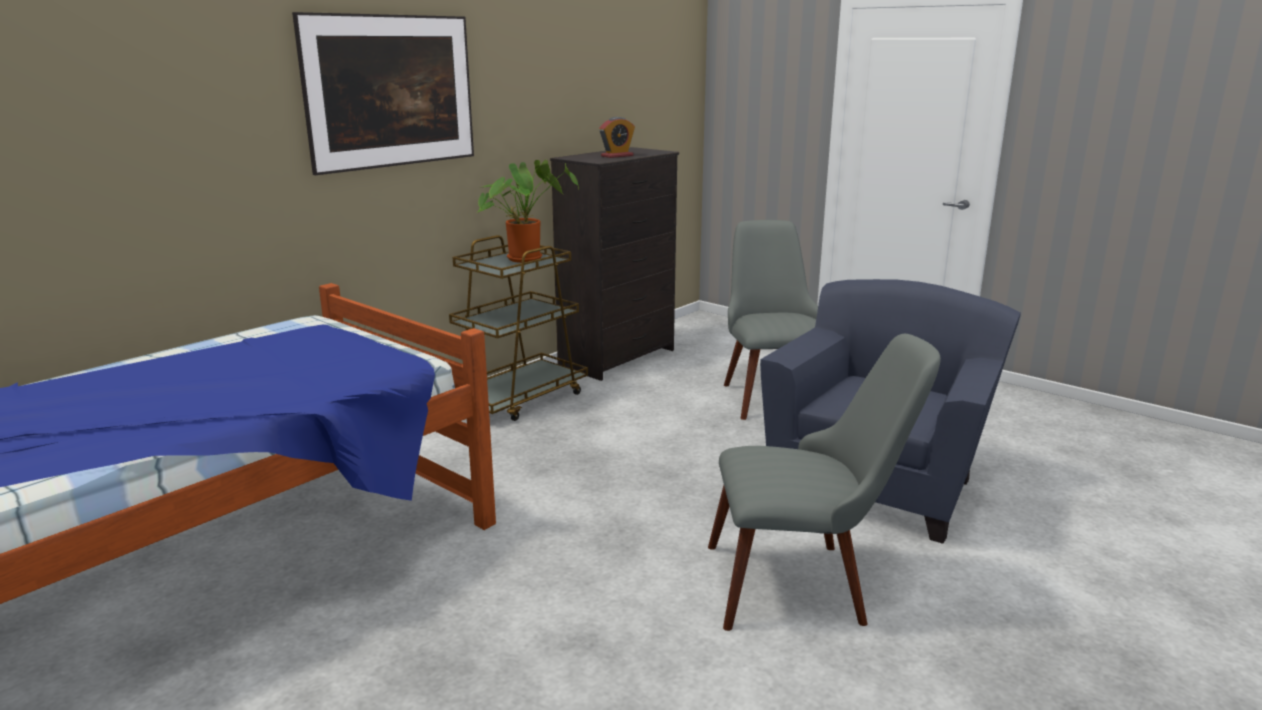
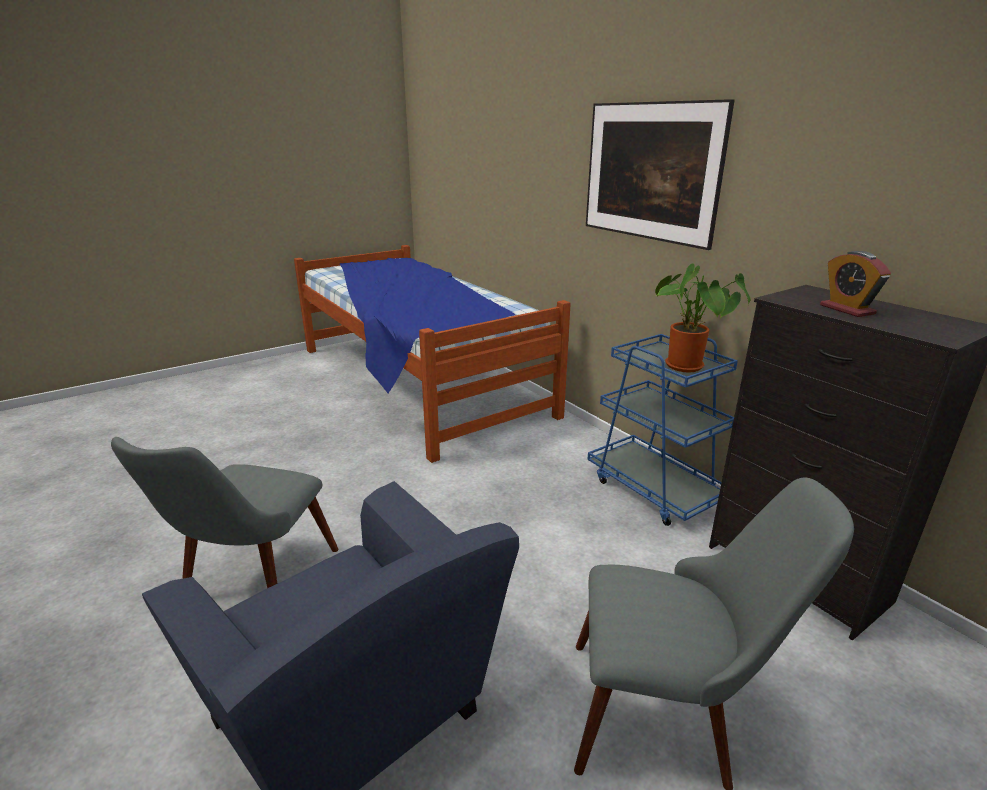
camera: 105 degrees right, 5 degrees up
(520, 398) = (654, 489): brown cart -> blue cart

